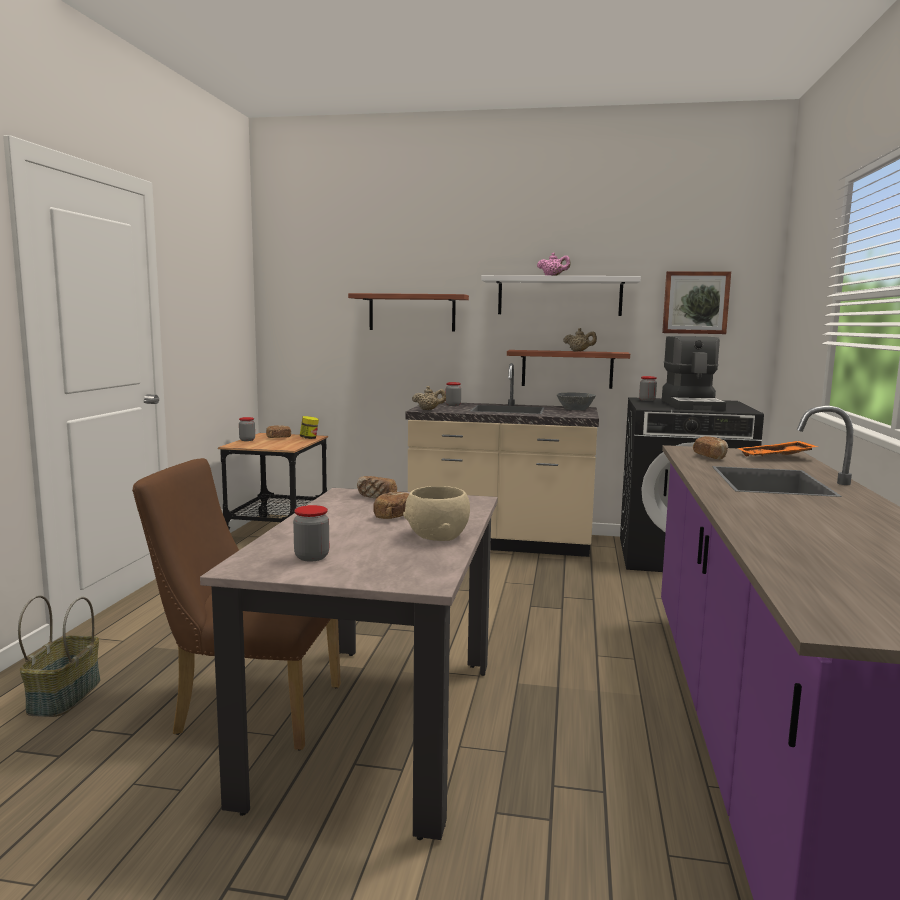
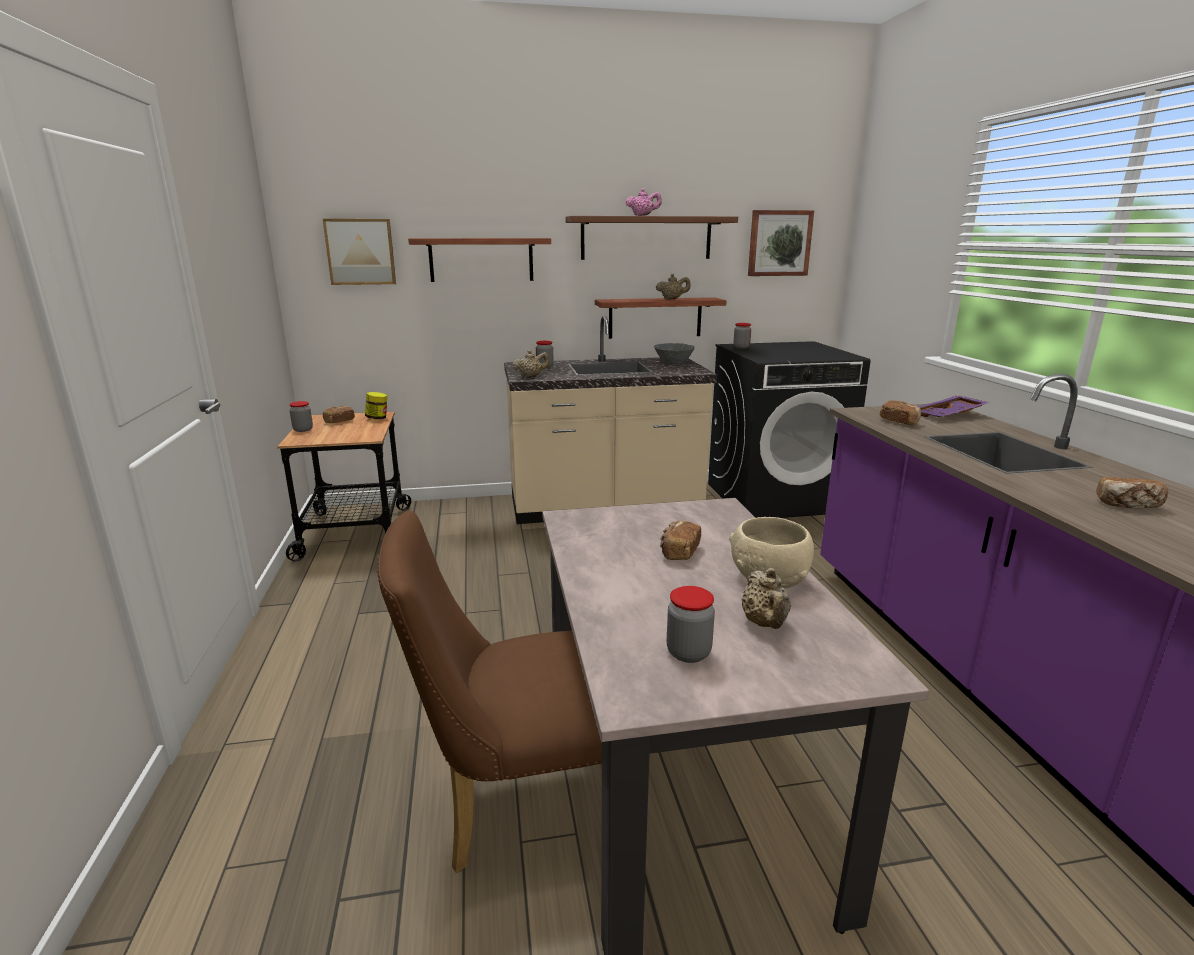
camera: 20 degrees left, 10 degrees up
(64, 696) = (256, 854): basket -> none
(318, 304) = (361, 252): none -> picture
(376, 497) = (614, 520): bread -> bread (1128, 505)
(390, 553) = (765, 624): none -> beige teapot
(559, 296) = (646, 238): white shelf -> brown shelf
(692, 405) = (794, 352): coffee machine -> none
(776, 457) = (949, 415): orange tray -> purple tray

